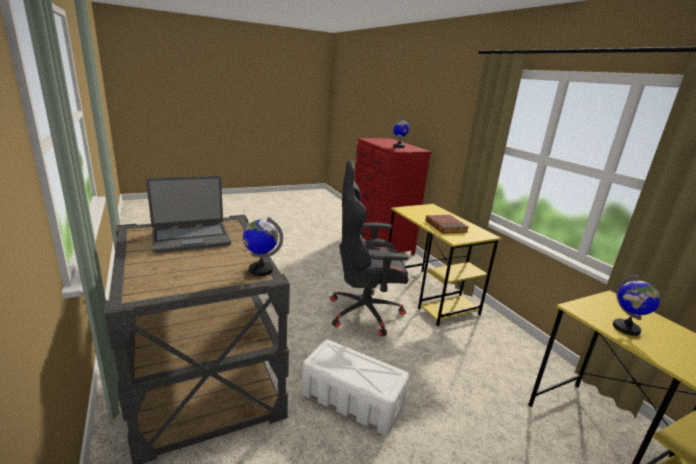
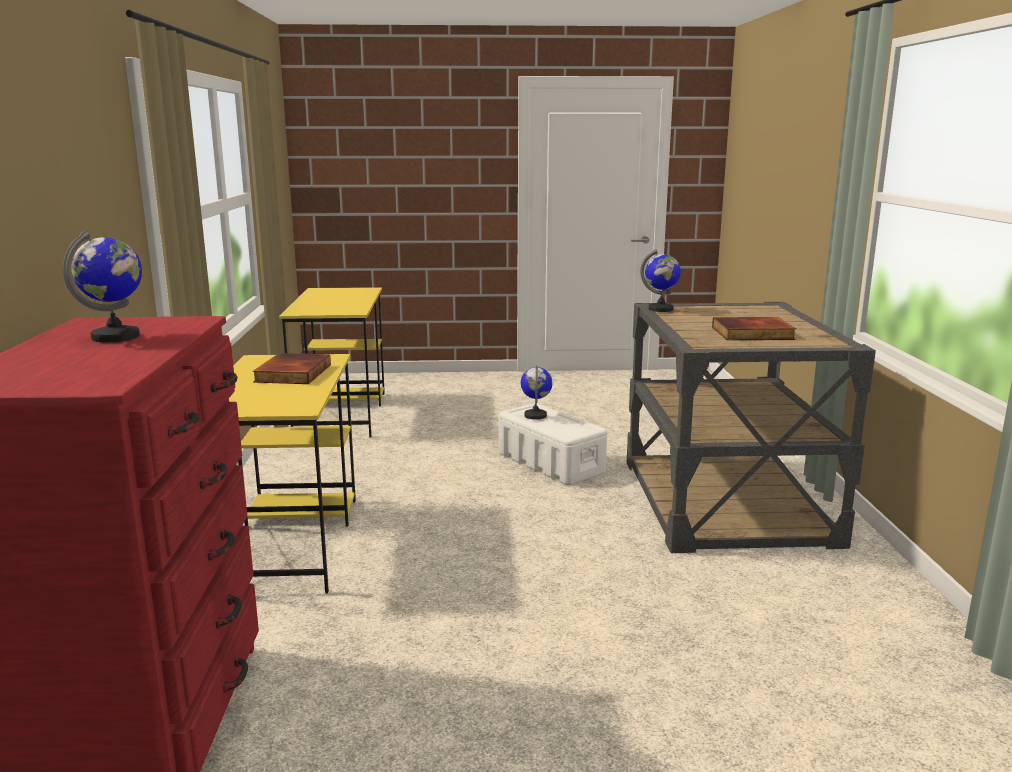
camera: 155 degrees left, 5 degrees down
(191, 238) = (752, 334): laptop -> book
(365, 312) = (450, 533): black office chair -> none
(626, 328) = (347, 304): globe -> globe (535, 415)

